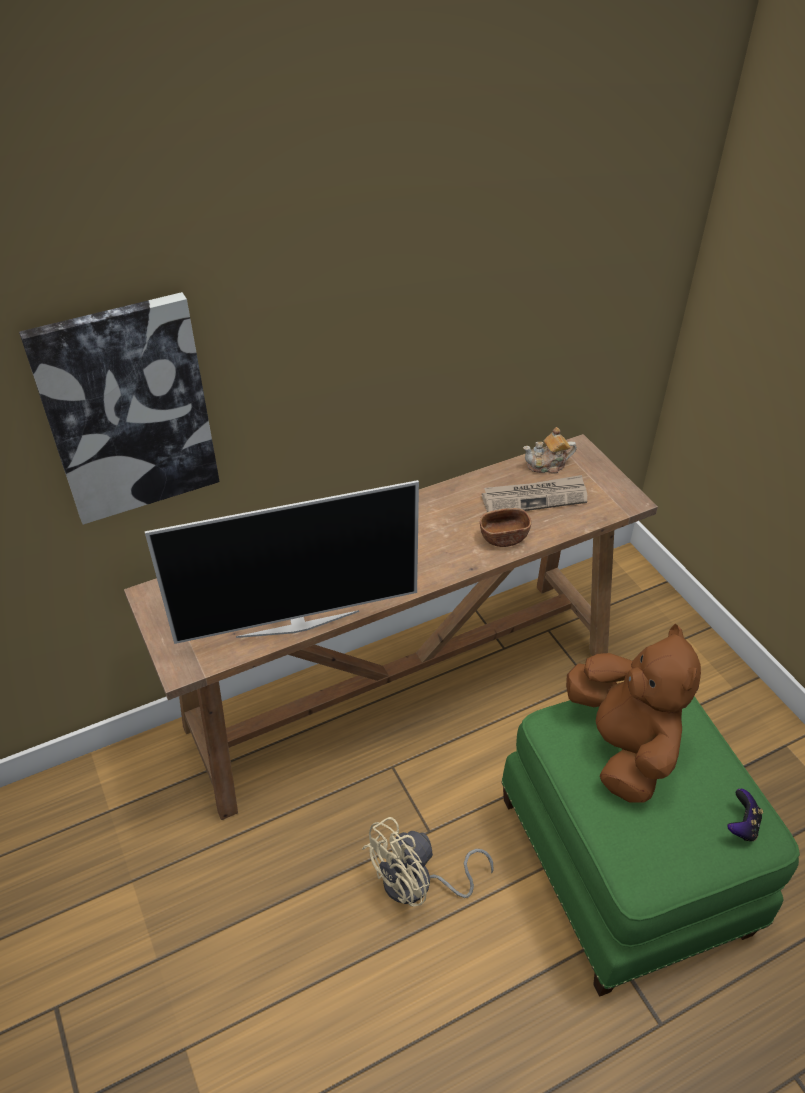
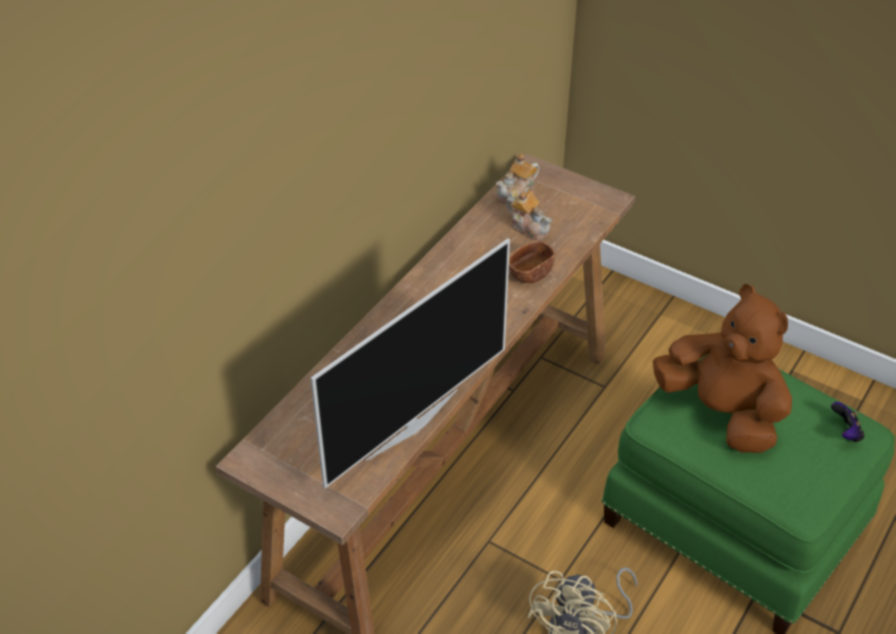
camera: 30 degrees left, 0 degrees up
(127, 410) = (212, 272): picture -> none
(535, 497) = (529, 227): newspaper -> teapot

